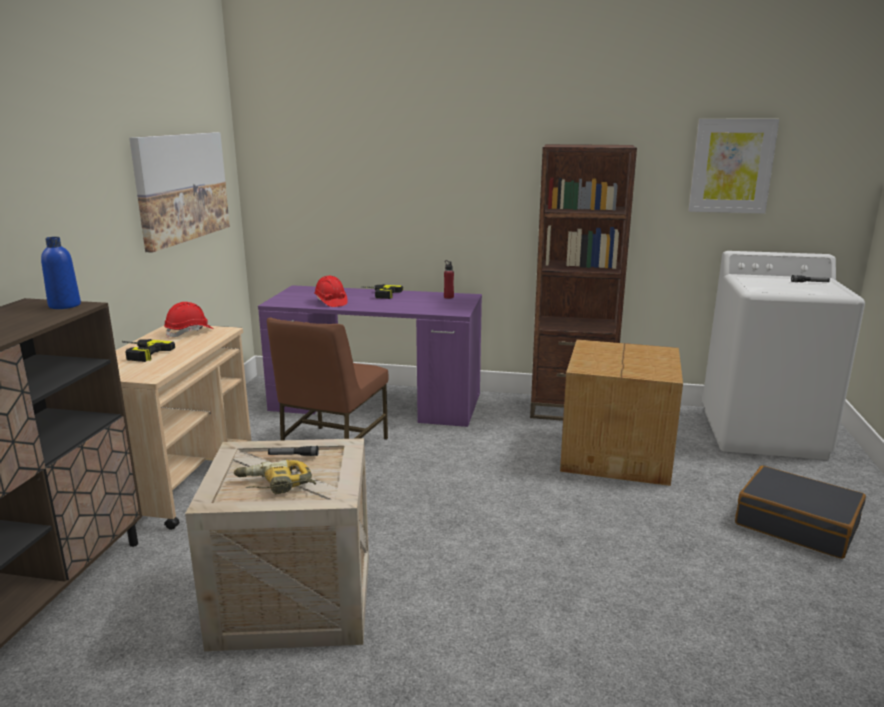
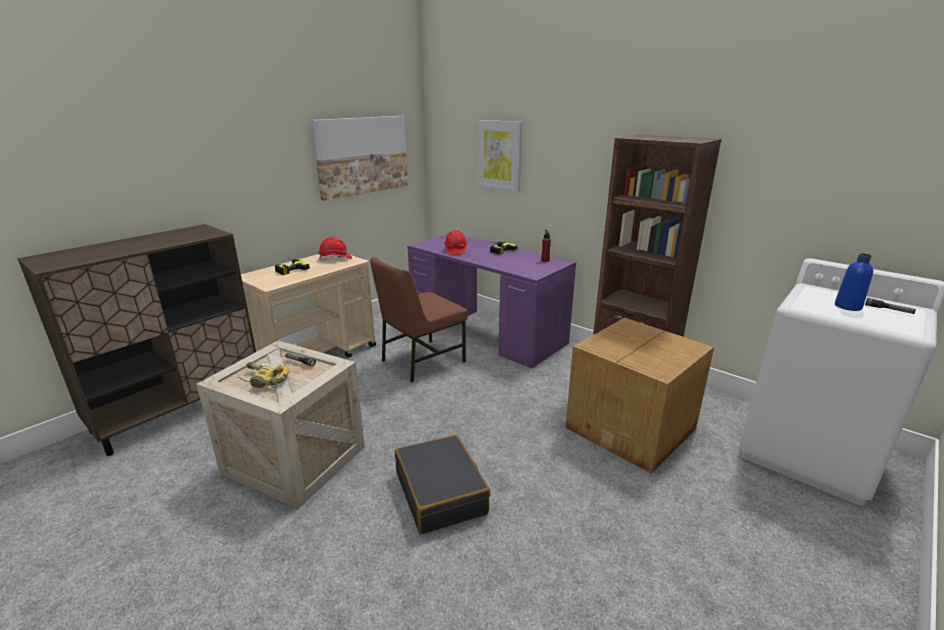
camera: 30 degrees right, 5 degrees up
(64, 305) = (209, 232): blue bottle -> blue bottle (848, 306)
(731, 166) = (832, 168): picture -> picture (499, 155)
(796, 524) = (744, 560): black suitcase -> black suitcase (441, 493)

